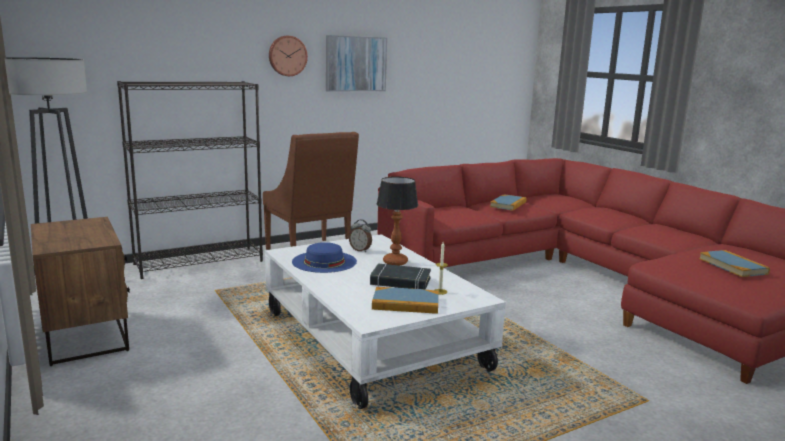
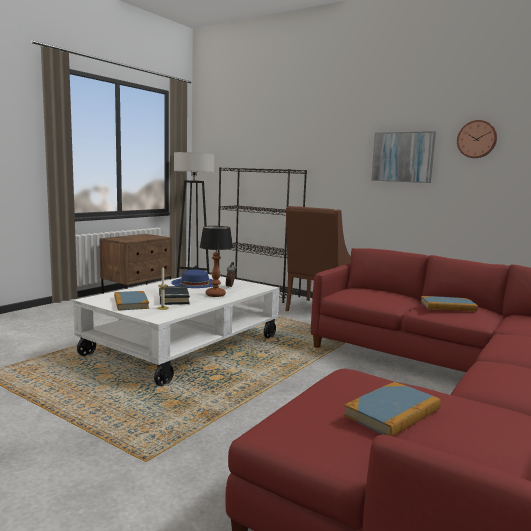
camera: 65 degrees right, 5 degrees down
(287, 56) = (343, 151): wall clock -> wall clock (477, 139)

